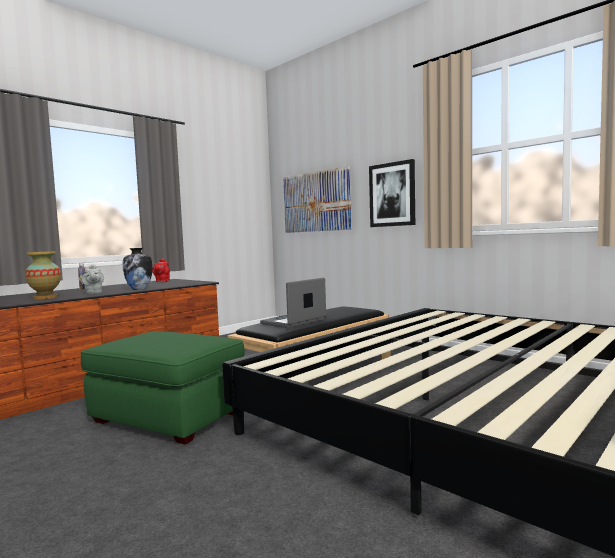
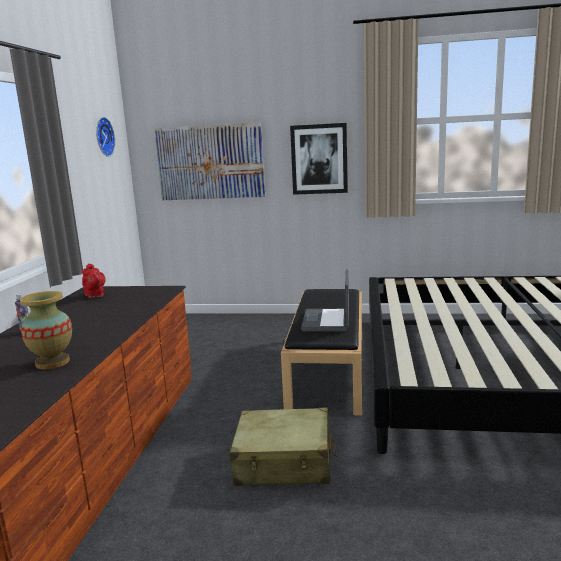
camera: 35 degrees left, 10 degrees up
(94, 293) = (91, 337): grey teapot -> none
(139, 289) = (132, 318): vase -> none
(169, 417) = (284, 462): green ottoman -> beige suitcase
(237, 182) = (102, 137): none -> wall clock

